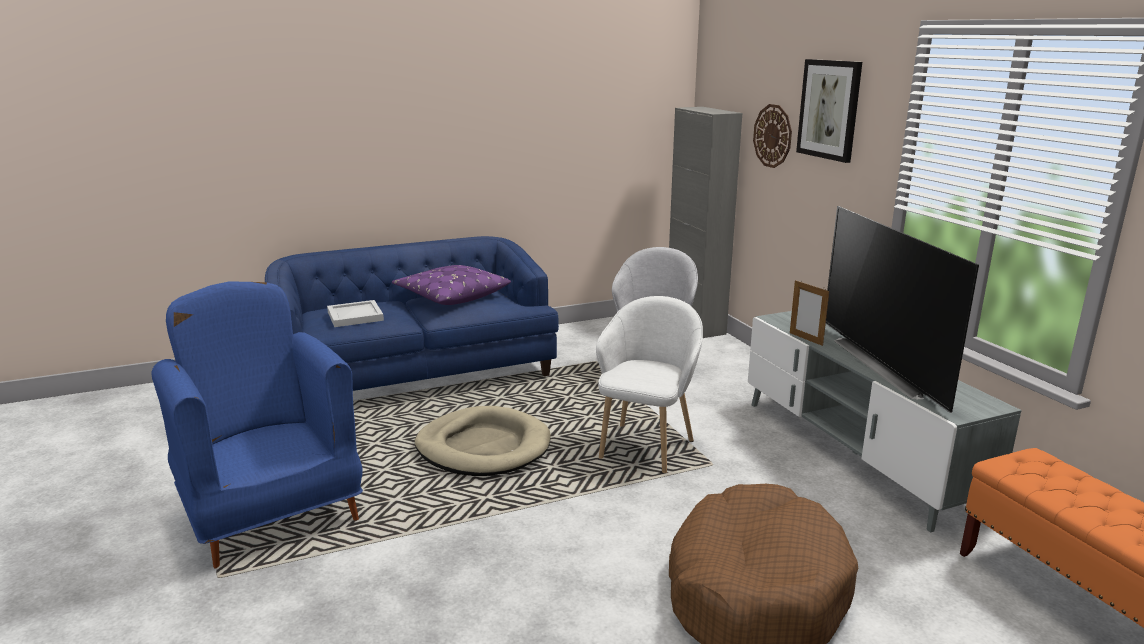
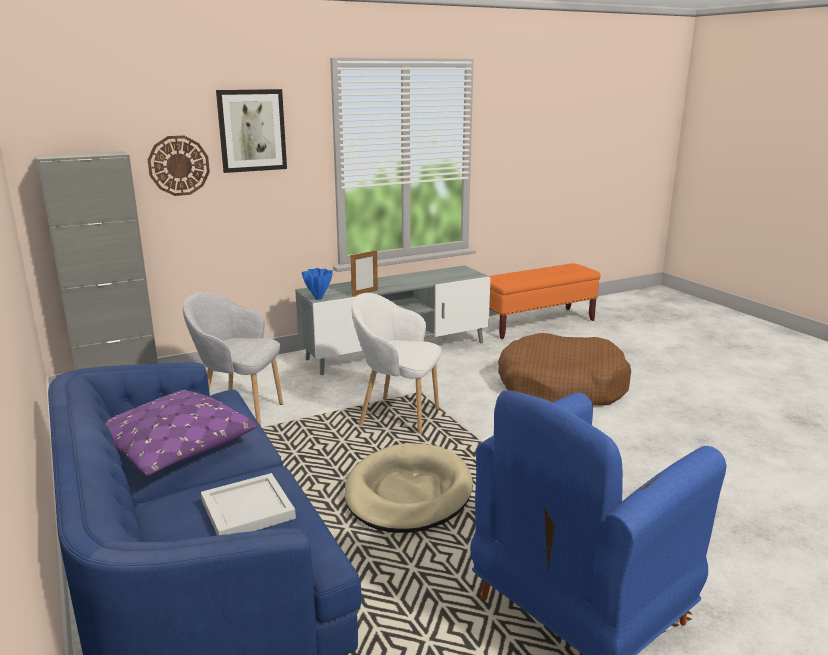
camera: 95 degrees left, 0 degrees up
(773, 318) = (318, 298): none -> blue vase
(887, 365) = (410, 280): television -> none

